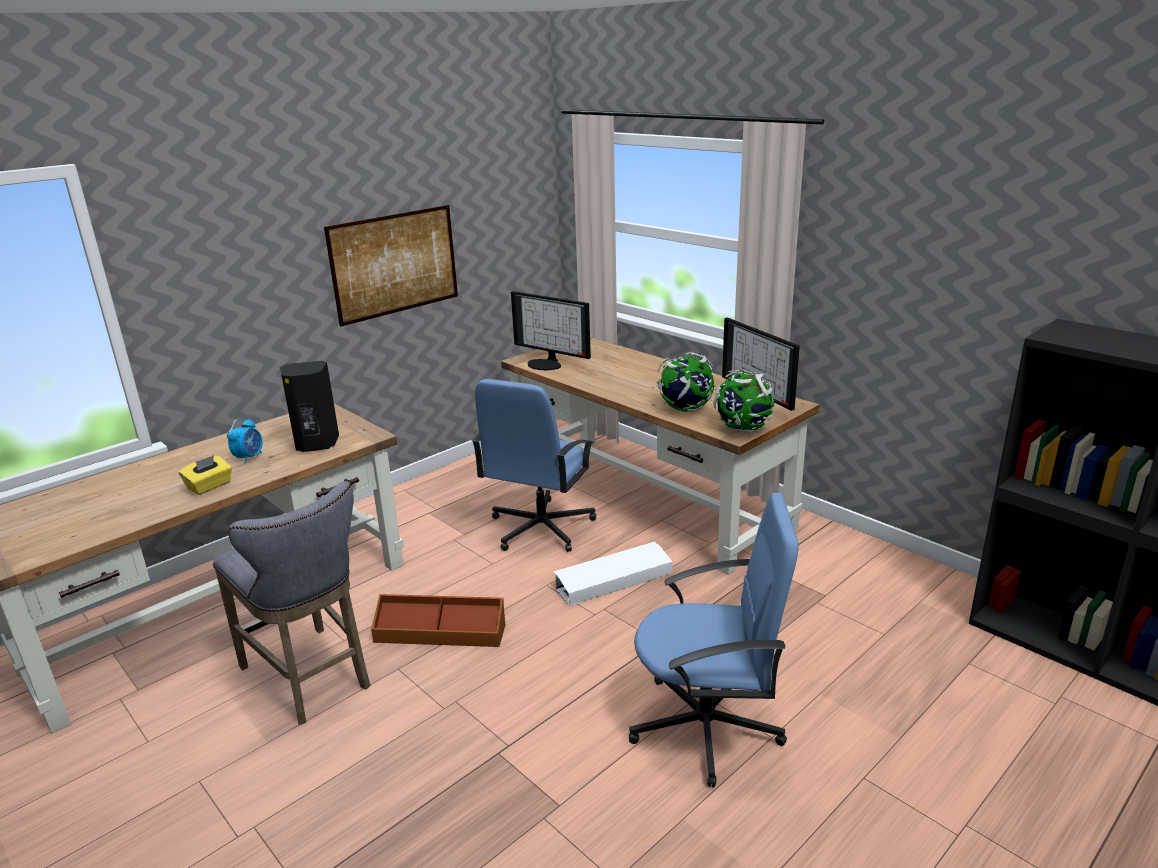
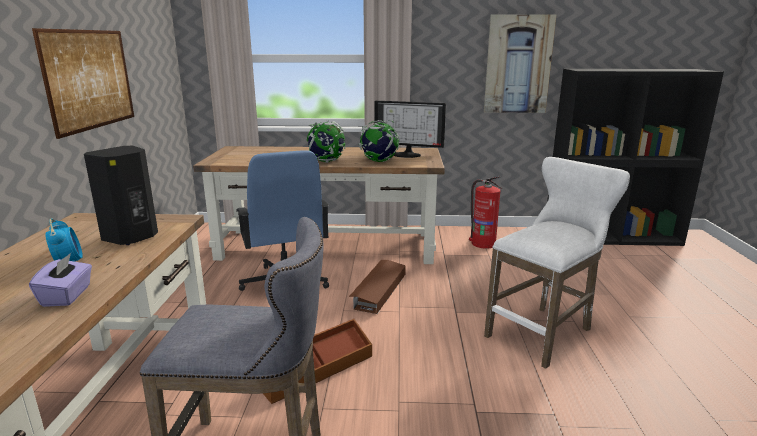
camera: 45 degrees left, 5 degrees down
(210, 486) = (67, 296): yellow tissue box -> purple tissue box
(547, 363) = (235, 160): monitor -> none
(613, 579) = (378, 290): white storage box -> brown storage box
(708, 726) = (544, 332): blue office chair -> white stool
(742, 429) = (428, 162): globe -> globe (326, 161)
(849, 574) = (483, 243): none -> fire extinguisher
(978, 295) = (518, 64): none -> picture

